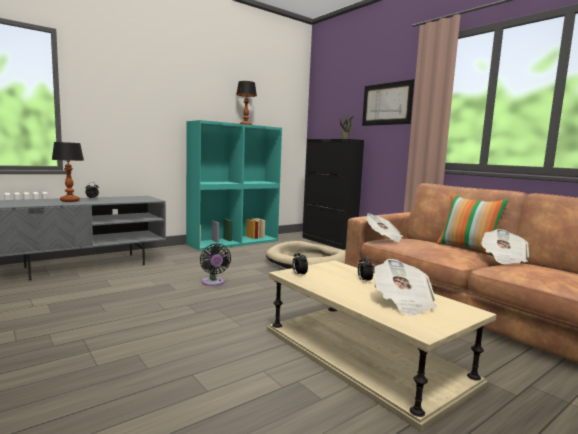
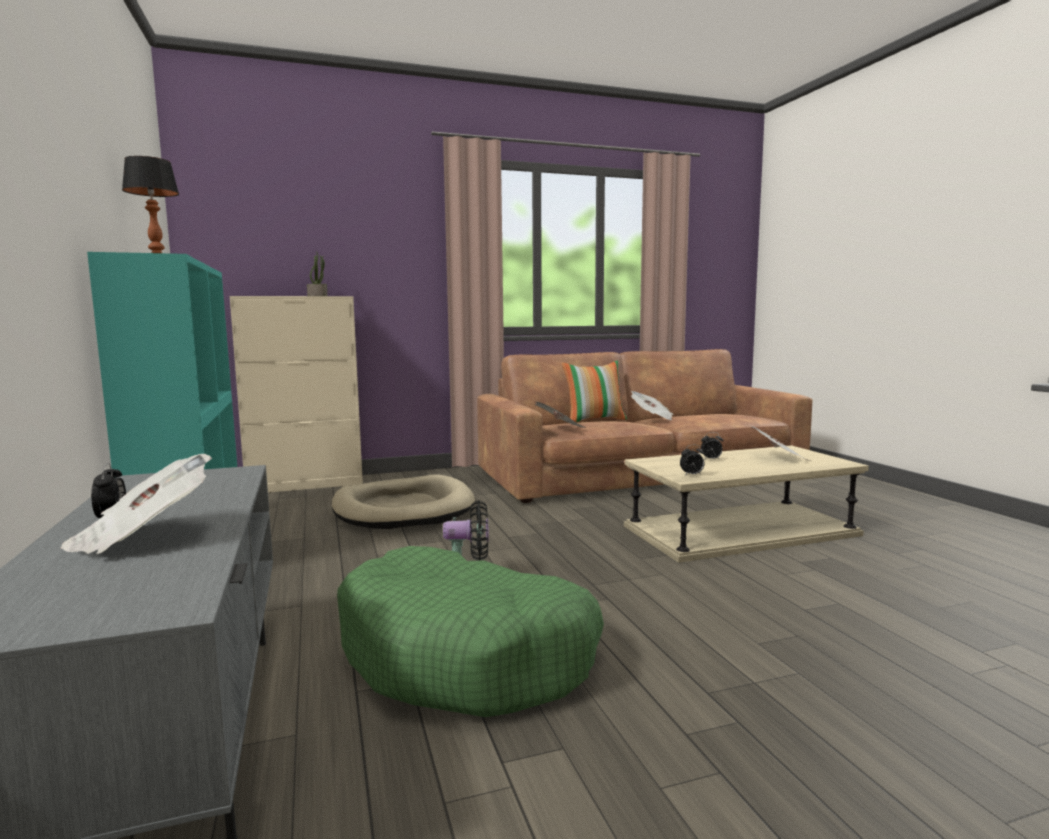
camera: 70 degrees left, 0 degrees up
(69, 201) = (142, 537): table lamp -> newspaper
(130, 291) = (467, 656): none -> green dog bed
(328, 242) = (306, 485): black cabinet -> beige cabinet
(386, 104) = (384, 241): picture -> none

